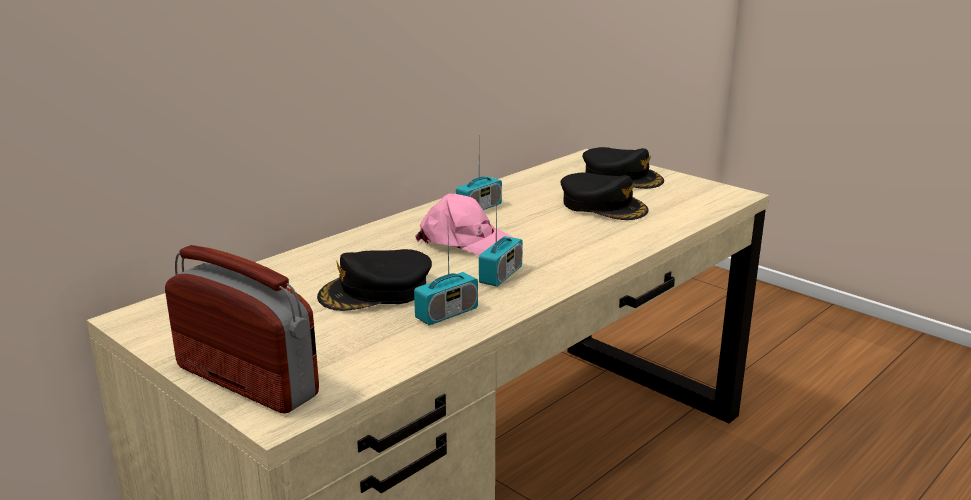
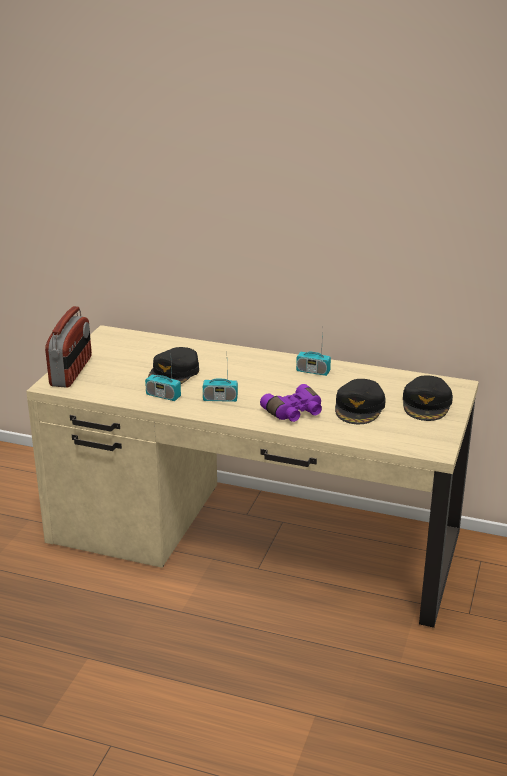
camera: 65 degrees right, 5 degrees up
(376, 291) = (174, 373): black cap -> black cap turned 105 degrees counterclockwise
(465, 241) = (257, 379): pink cap -> none
(587, 240) = (294, 413): none -> purple binoculars

